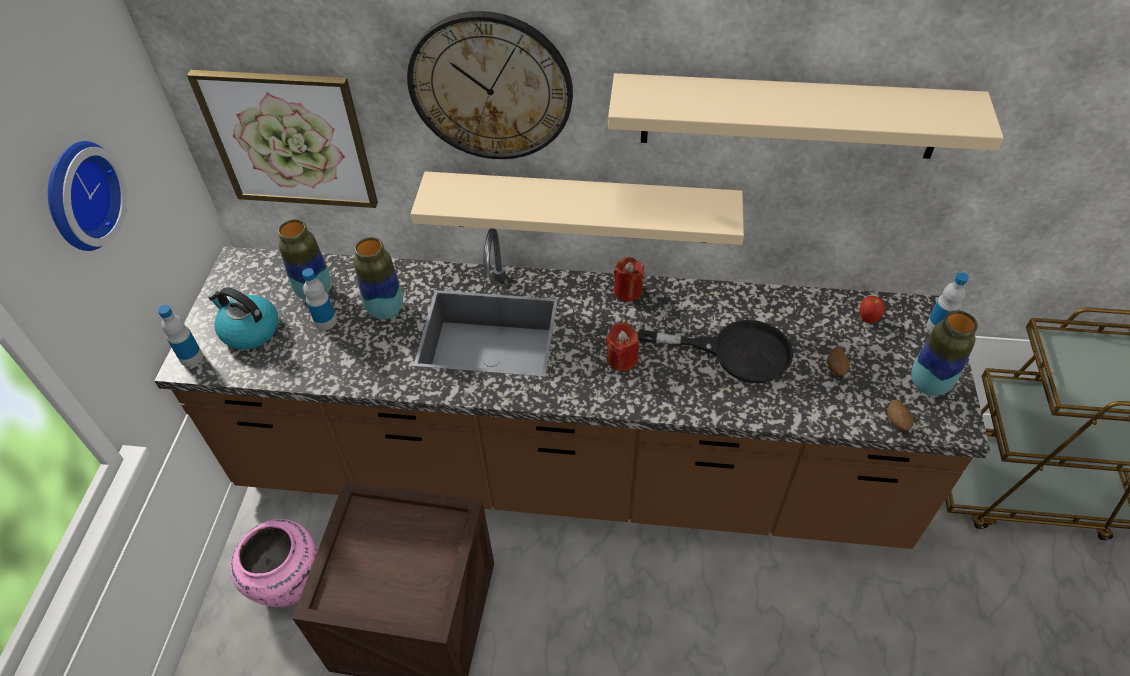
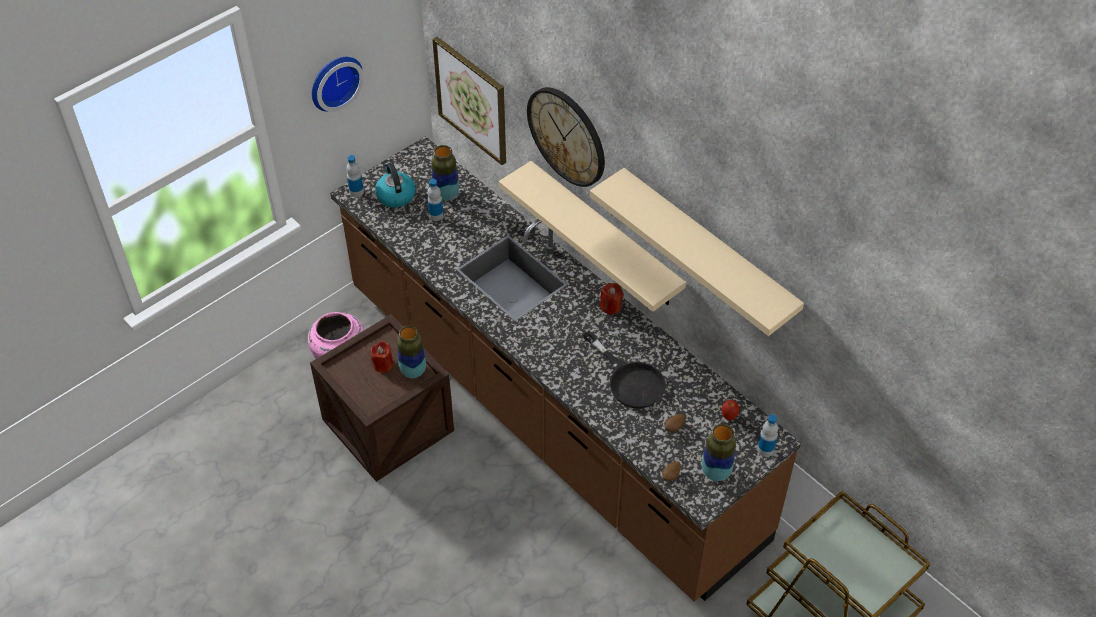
camera: 40 degrees right, 0 degrees up
(385, 310) = (472, 229): vase -> vase (413, 371)
(621, 359) = (564, 340): red candle -> red candle (383, 364)

